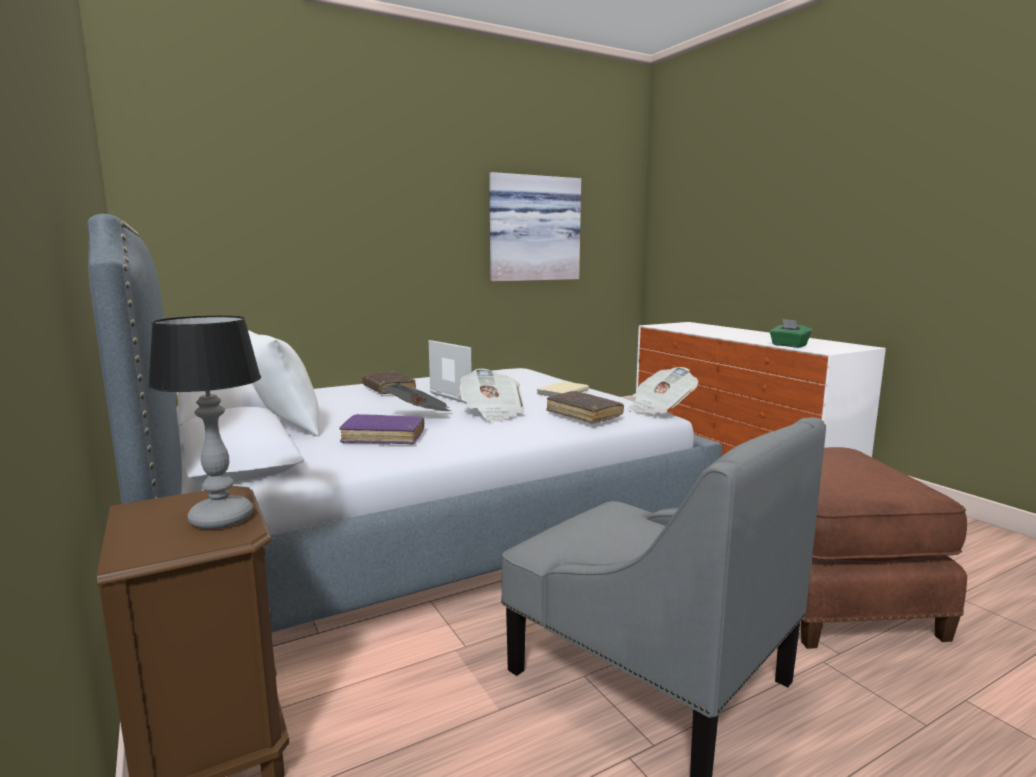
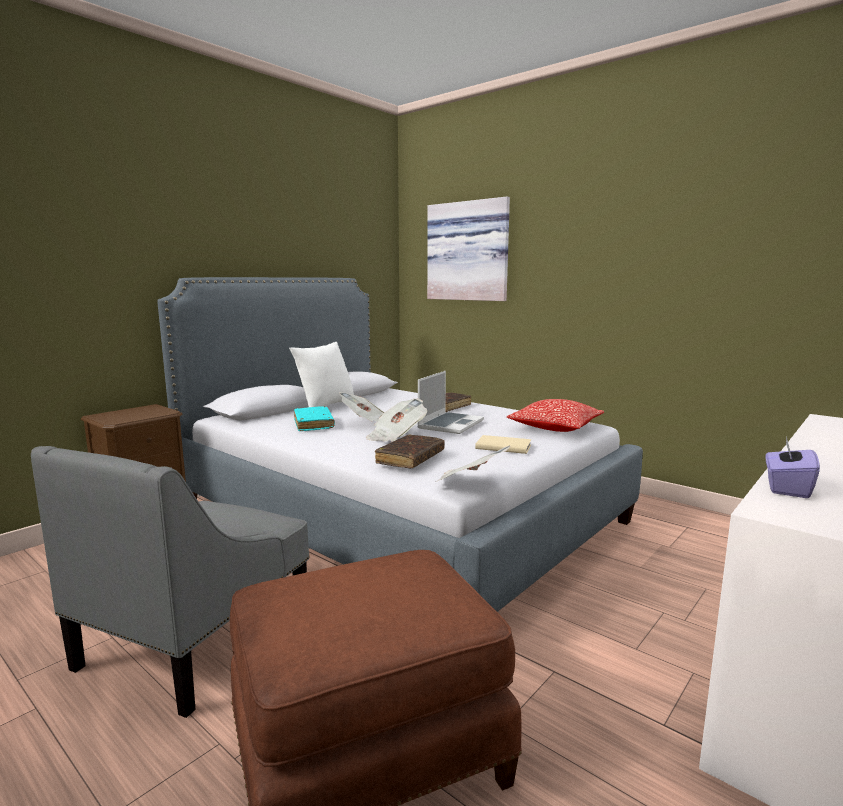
camera: 70 degrees right, 0 degrees up
(220, 518) = (133, 417): table lamp -> none
(383, 437) = (313, 424): purple book -> turquoise book
(516, 376) = (555, 428): none -> pillow
(533, 229) = (732, 266): picture -> picture (469, 251)
(788, 345) = (786, 488): green tissue box -> purple tissue box

